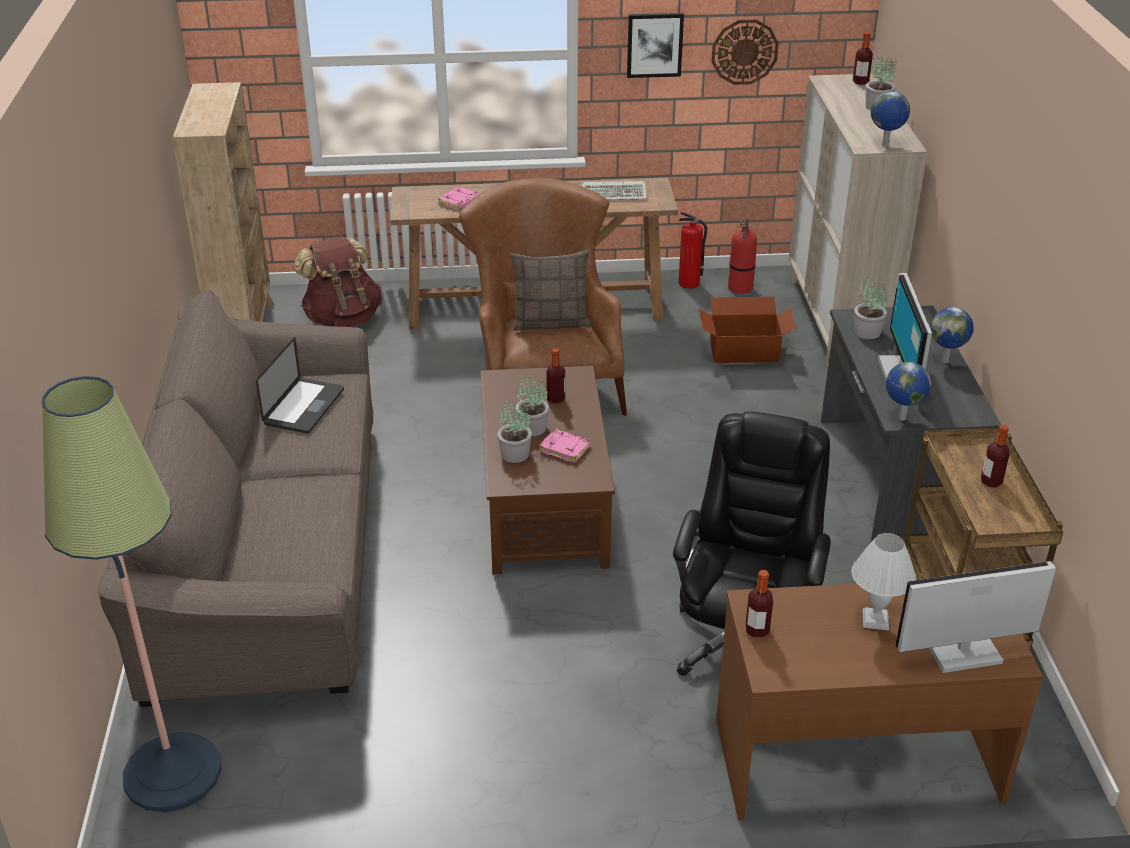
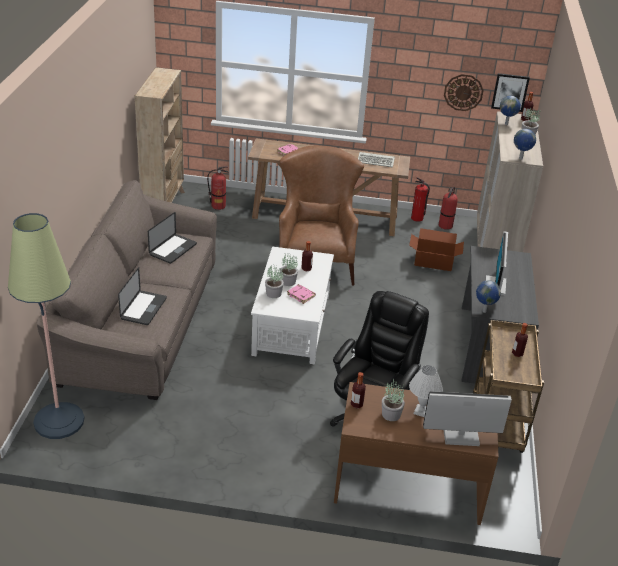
camera: 10 degrees right, 0 degrees up
(286, 526) = (143, 308): none -> laptop
(343, 318) = (218, 206): brown backpack -> fire extinguisher
(545, 503) = (292, 324): brown coffee table -> white coffee table
(551, 322) = (320, 227): pillow -> none
(654, 44) = (412, 81): picture -> picture (510, 92)
(866, 332) = (485, 261): potted plant -> potted plant (390, 414)
(946, 361) = (523, 285): globe -> globe (506, 124)

